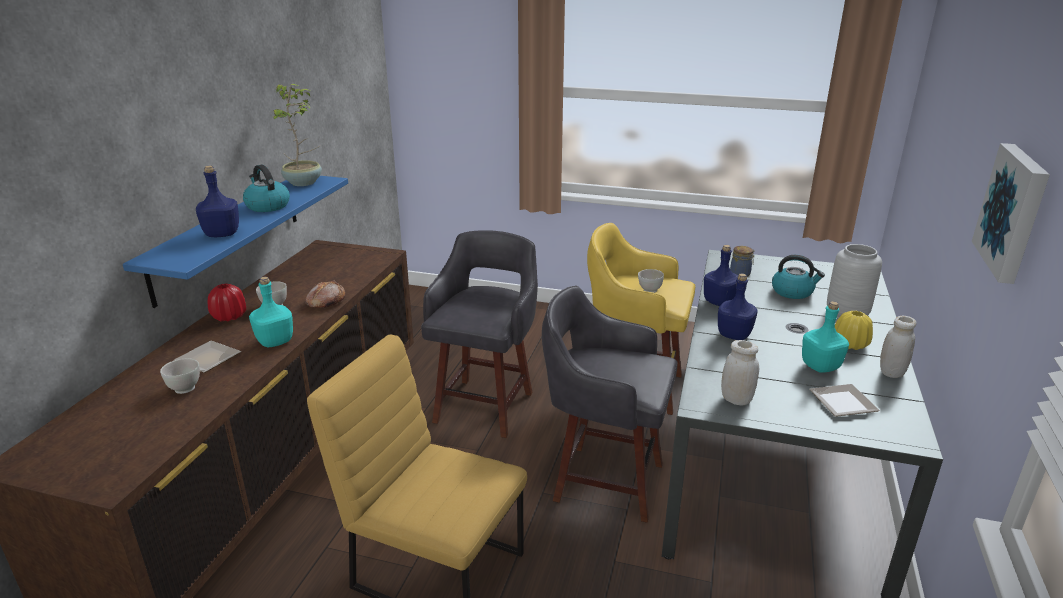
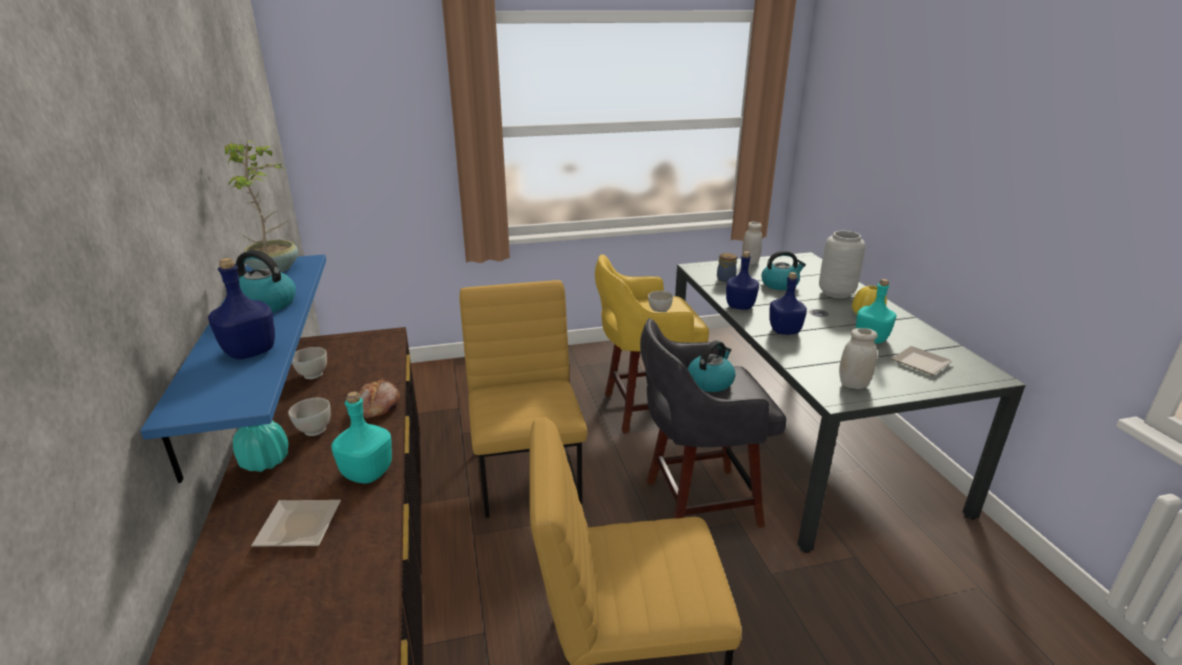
camera: 30 degrees left, 0 degrees up
(185, 388) = (309, 577): white bowl -> white bowl (312, 375)
(229, 316) = (265, 462): red vase -> turquoise vase
(486, 405) = (528, 471): grey stool -> yellow chair
(620, 361) = (710, 382): none -> kettle
(891, 372) = (917, 329): white jar -> white jar (750, 262)
(1014, 211) = (1054, 171): picture -> none

